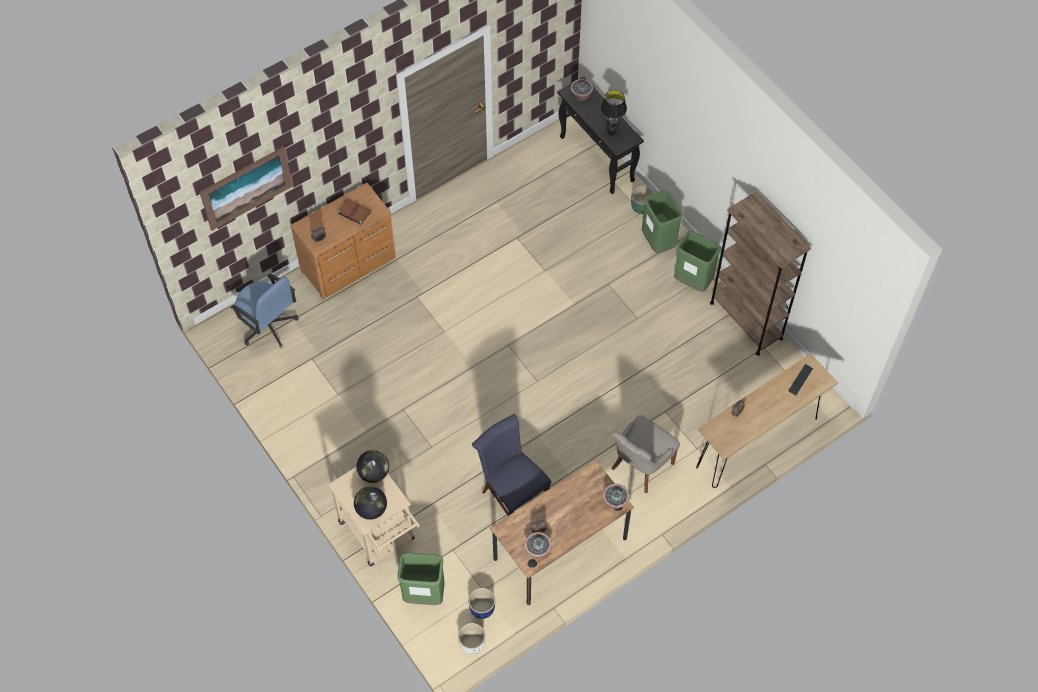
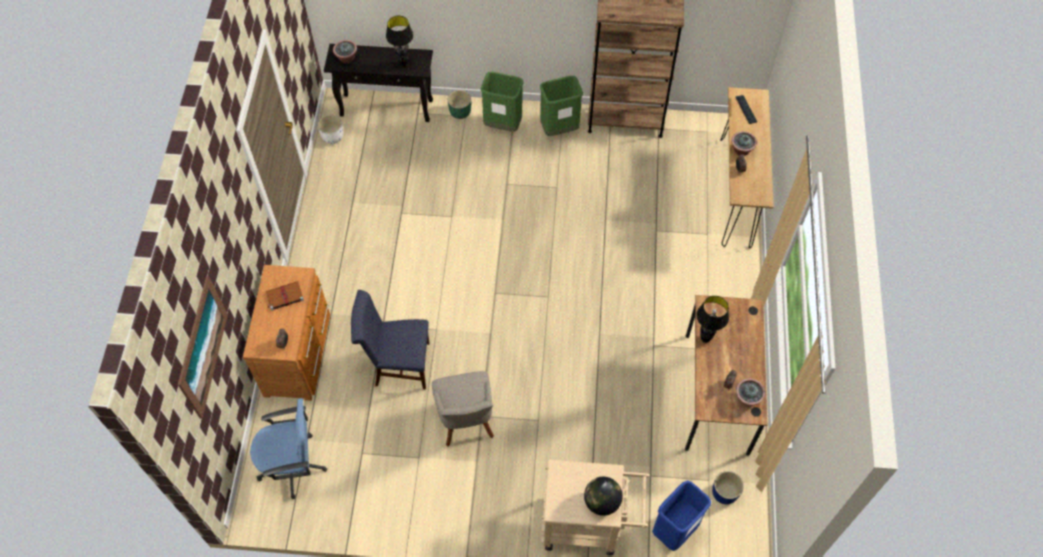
camera: 50 degrees left, 0 degrees up
(374, 473) = (566, 473): globe -> none
(424, 594) = (674, 530): green trash can -> blue trash can
(472, 643) = (751, 525): white planter -> white planter (332, 136)
(512, 493) = (635, 391): blue chair -> blue chair (398, 364)
(562, 490) = (705, 339): none -> black table lamp
(615, 502) = (747, 309): potted plant -> potted plant (741, 150)
(640, 466) = (690, 282): grey chair -> grey chair (466, 421)

